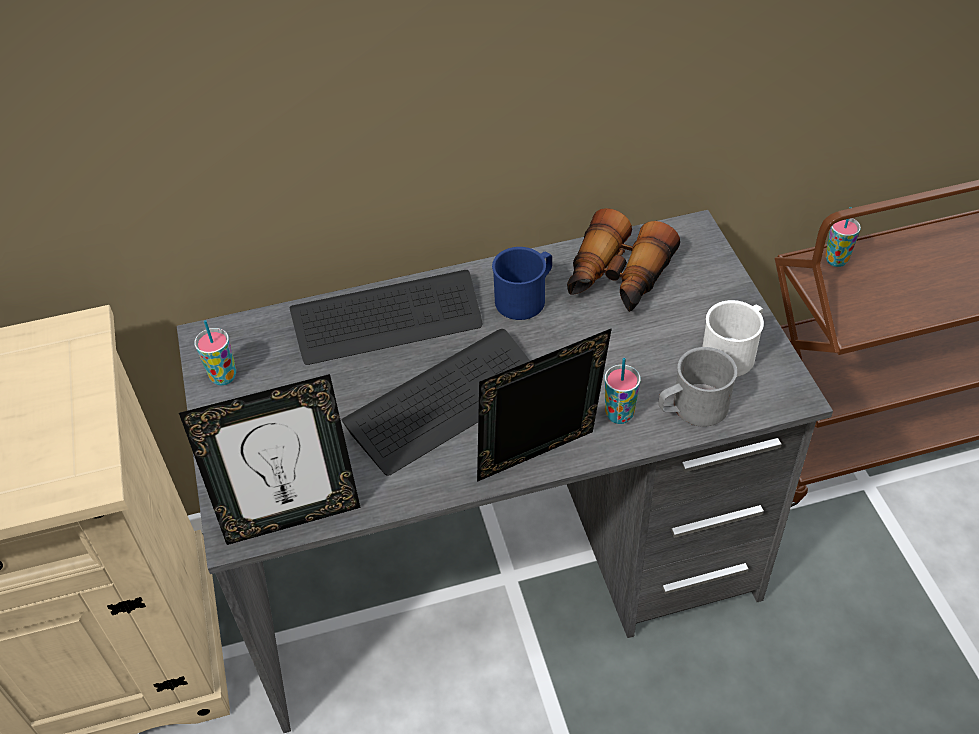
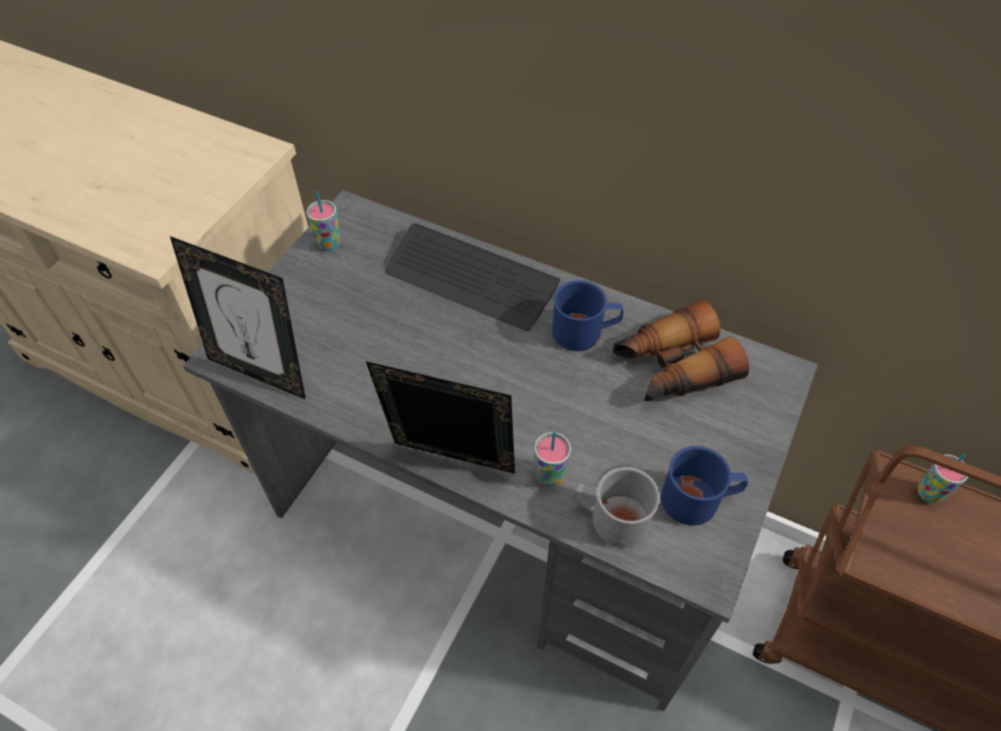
camera: 40 degrees right, 5 degrees up
(445, 403) = (439, 369): keyboard -> none
(733, 352) = (699, 499): white mug -> blue mug

